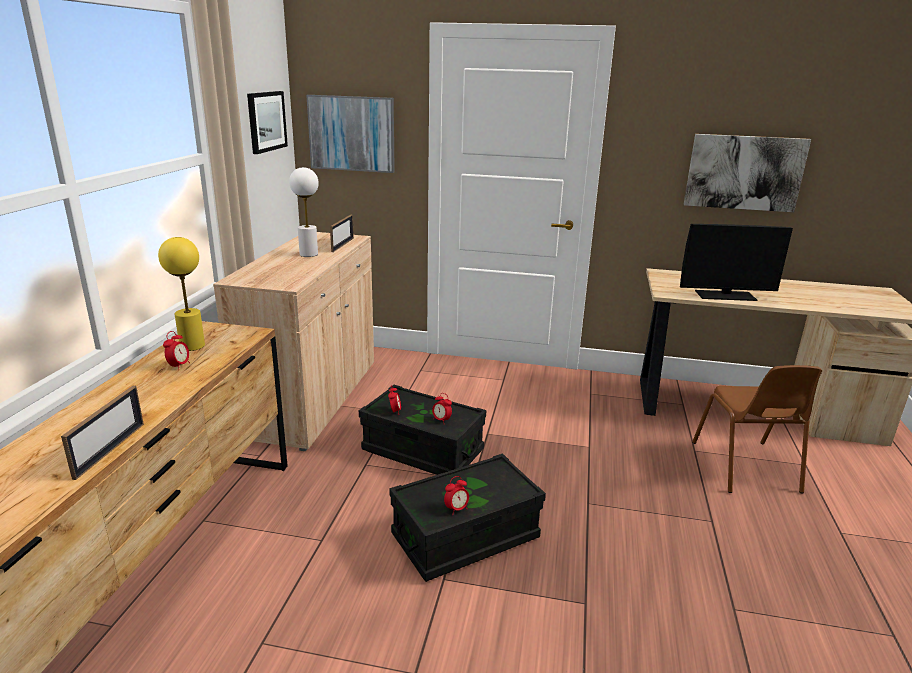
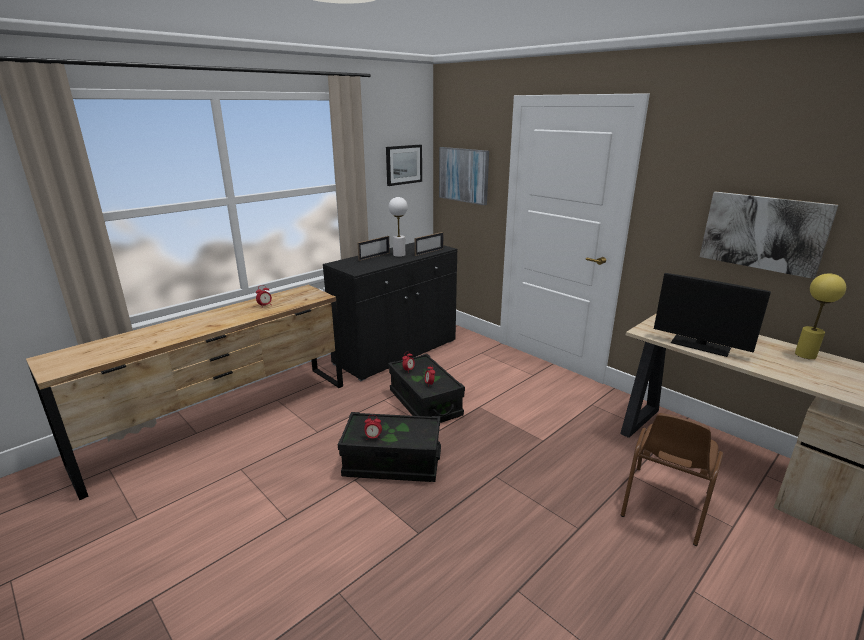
camera: 35 degrees right, 0 degrees up
(110, 450) = (186, 337): picture frame -> picture frame (374, 256)
(192, 346) = (285, 297): yellow table lamp -> yellow table lamp (805, 355)
(312, 399) = (396, 352): beige cabinet -> black cabinet

